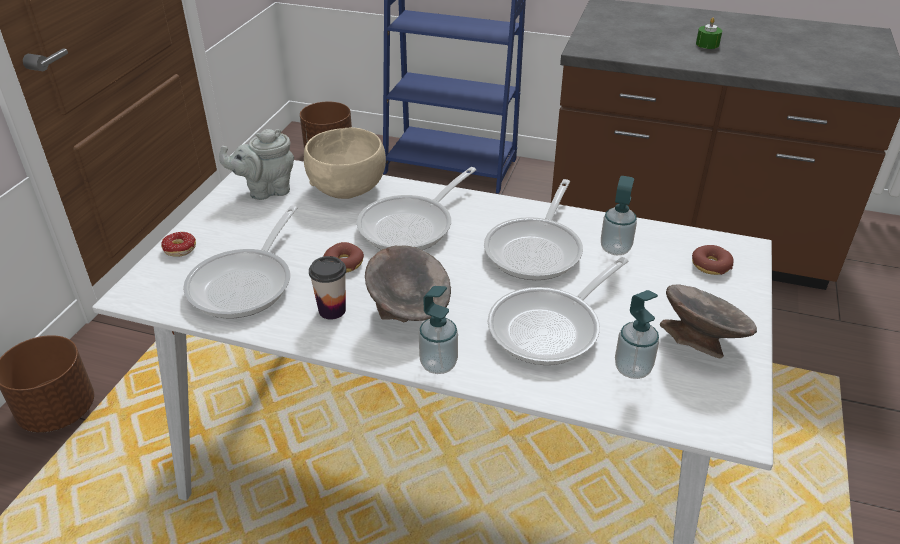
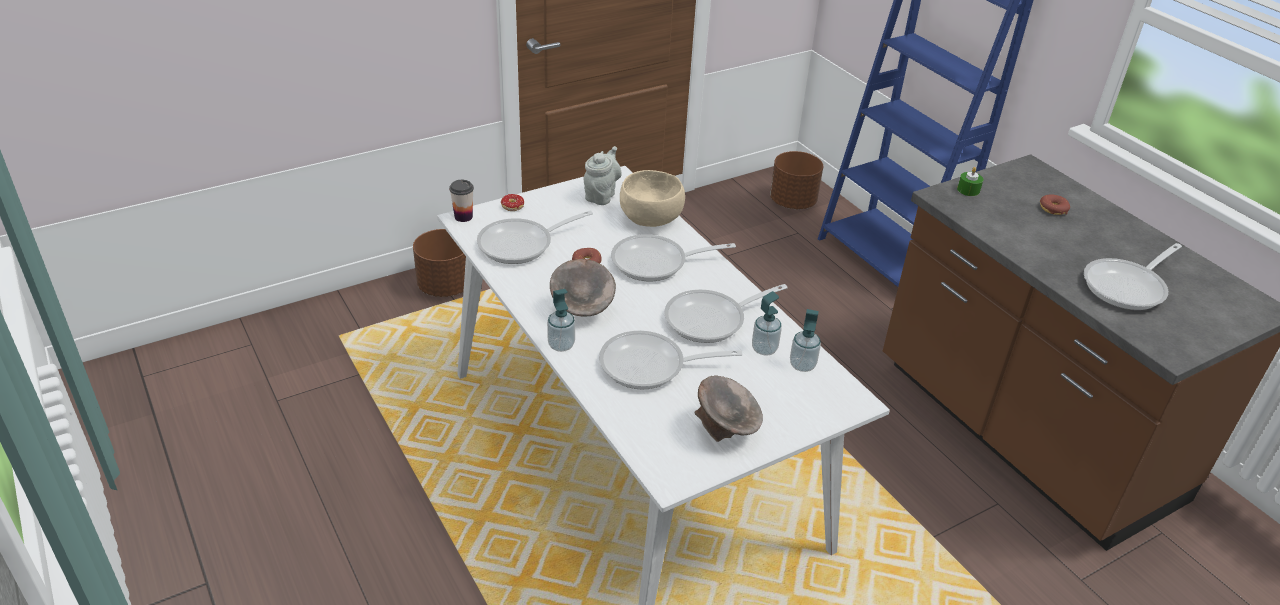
camera: 40 degrees right, 0 degrees up
(266, 190) = (601, 195): grey teapot -> grey teapot turned 90 degrees clockwise
(332, 310) = (546, 285): cup -> cup (463, 217)
(632, 368) = (662, 415): soap dispenser -> soap dispenser (802, 365)
(707, 44) = (1062, 241): green candle -> green candle (968, 190)
(710, 265) = (812, 396): donut -> donut (1053, 209)
(792, 55) = (1128, 287): none -> frying pan

